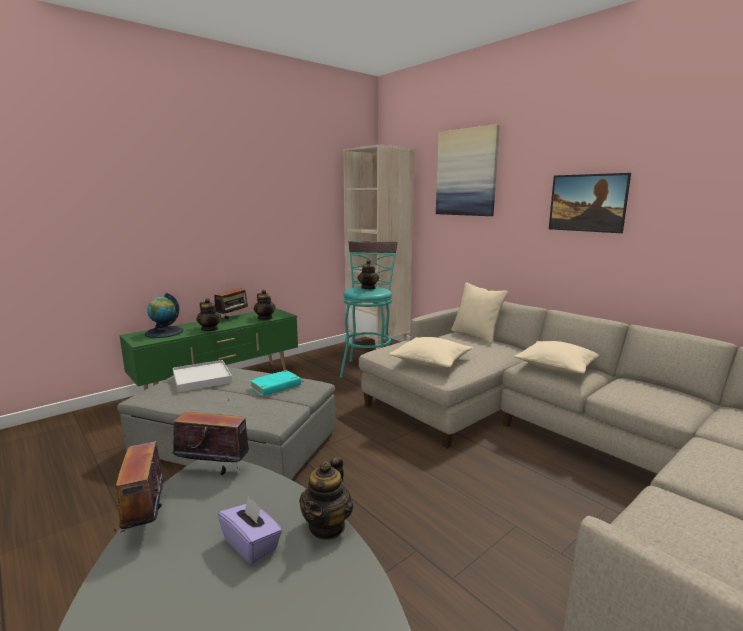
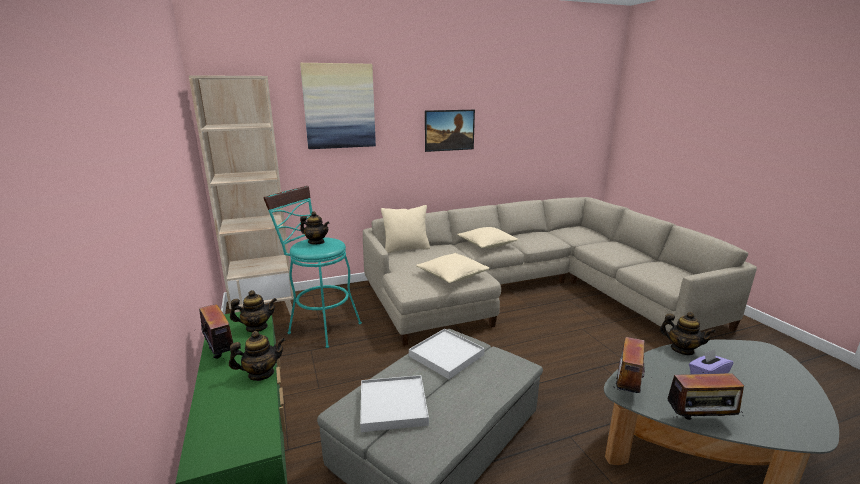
camera: 70 degrees left, 5 degrees up
(164, 332) = (226, 421): globe -> none
(276, 386) = (446, 355): turquoise book -> white tray

